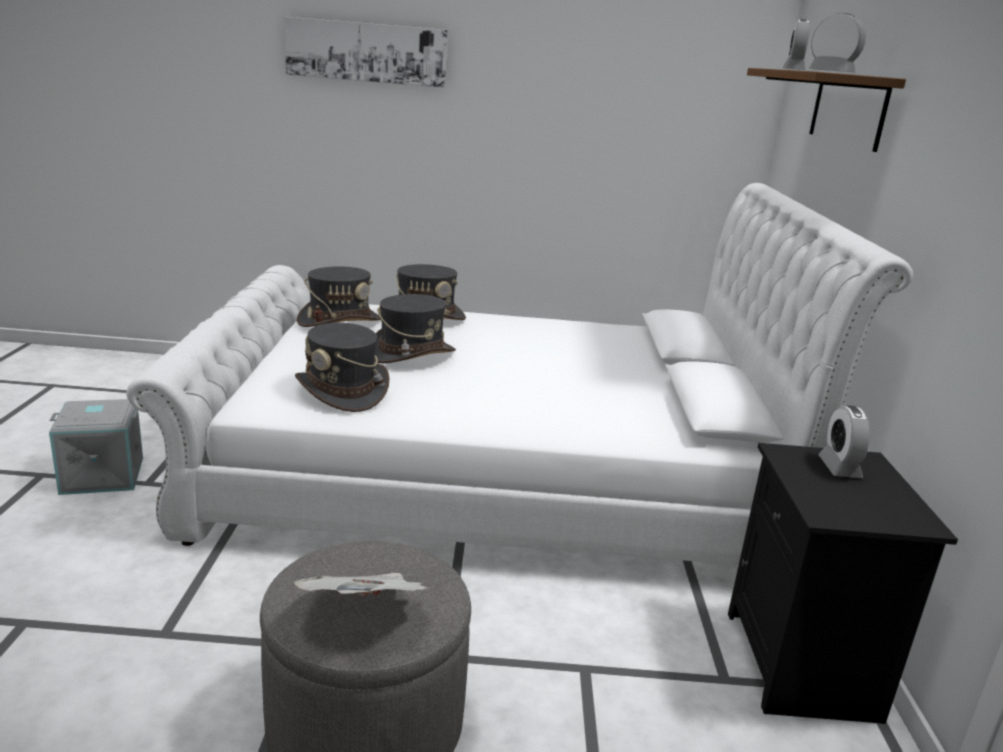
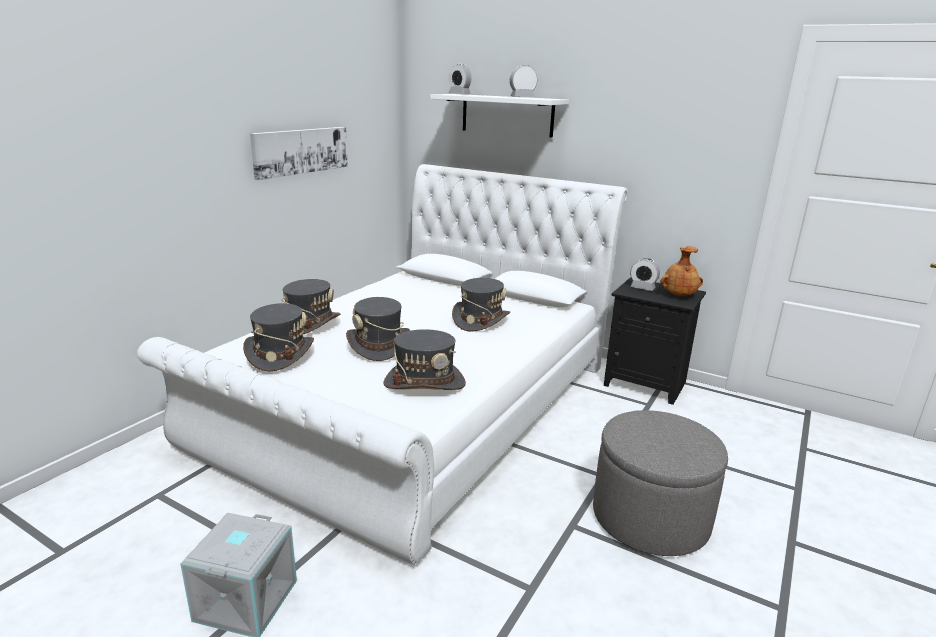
camera: 60 degrees left, 0 degrees up
(365, 612) = (684, 441): newspaper -> none
(366, 52) = (151, 107): picture -> picture (301, 151)
(565, 392) = (480, 320): none -> grey hat
(847, 109) = (507, 115): brown shelf -> white shelf
(864, 506) = (678, 295): none -> brown vase

